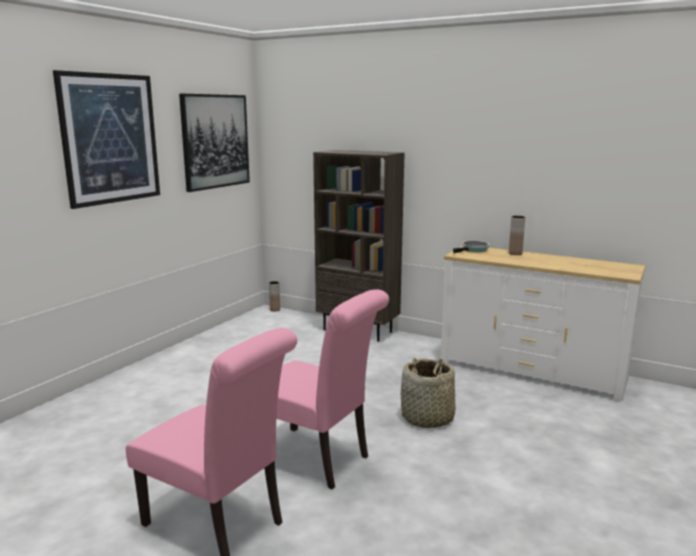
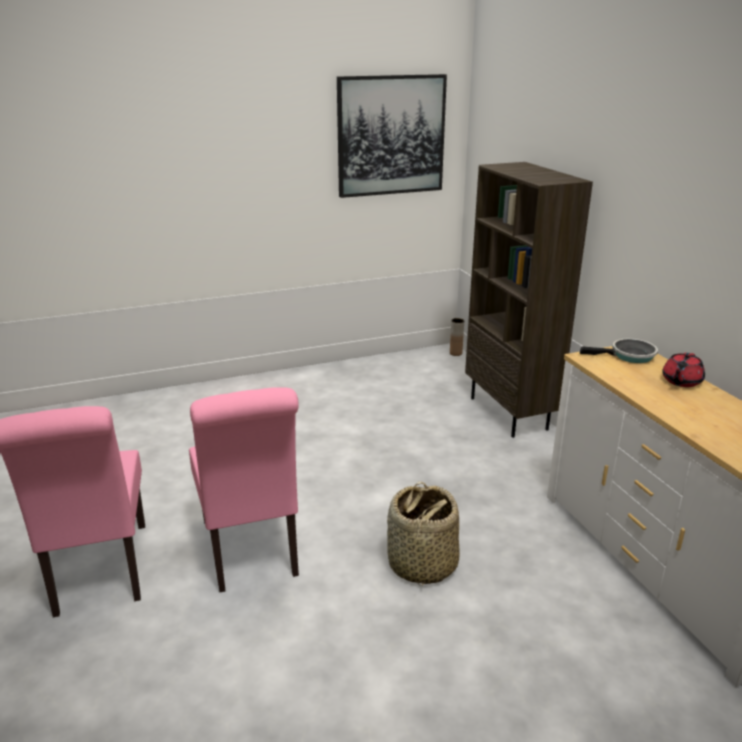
camera: 40 degrees right, 10 degrees up
(110, 139) = (234, 133): picture -> none
(515, 253) = (681, 381): brown vase -> red teapot

